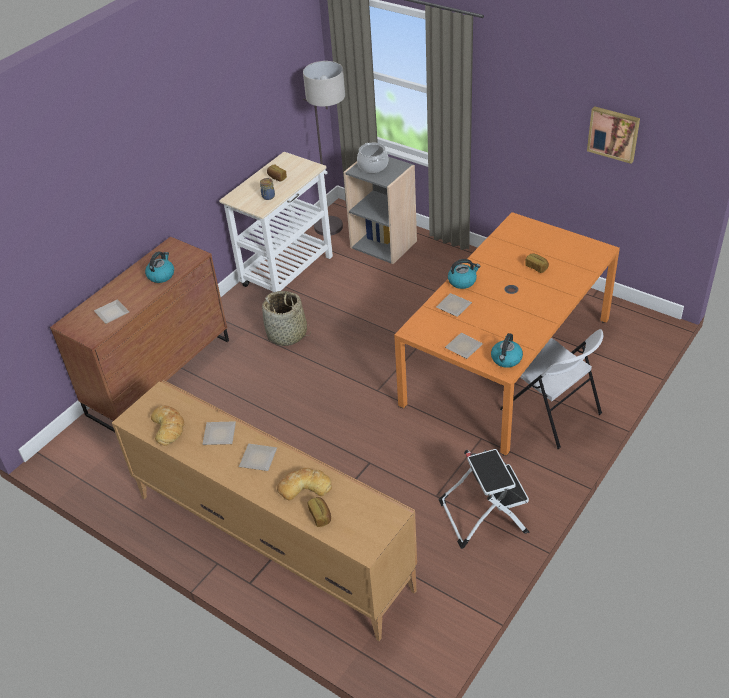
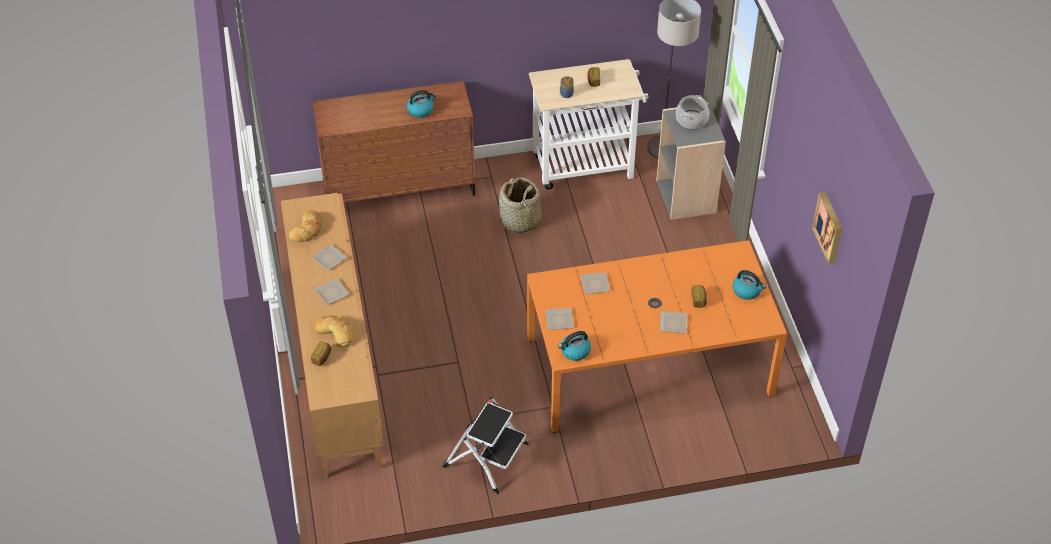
camera: 40 degrees right, 5 degrees up
(112, 312) = (359, 118): plate -> plate (674, 323)
(462, 281) = (628, 269): kettle -> kettle (747, 291)
(550, 411) = (627, 428): white chair -> none

